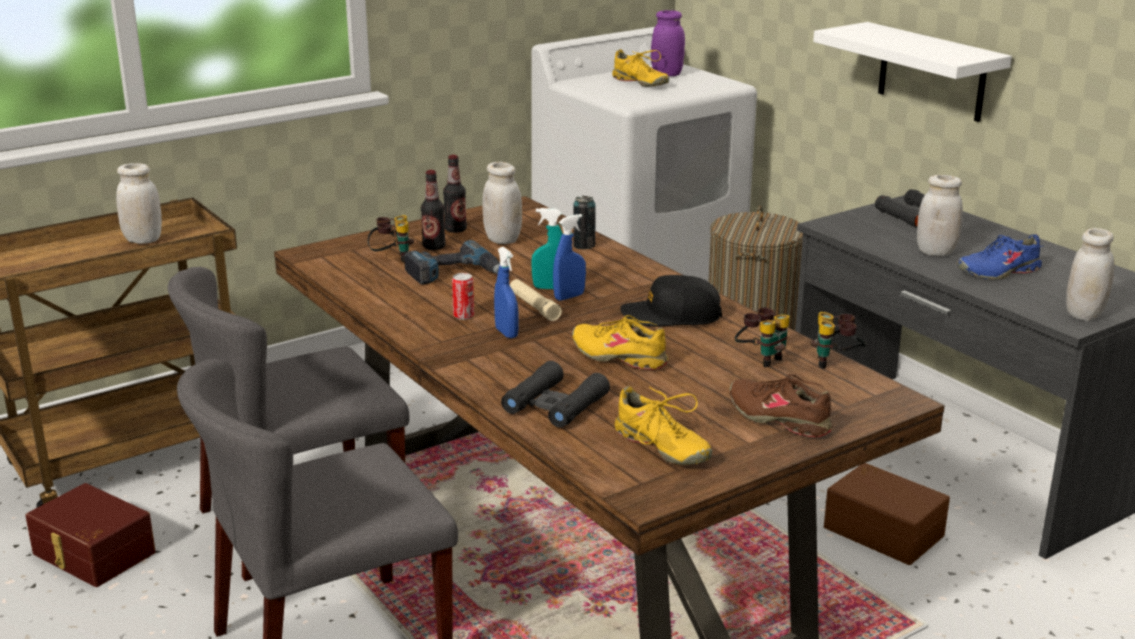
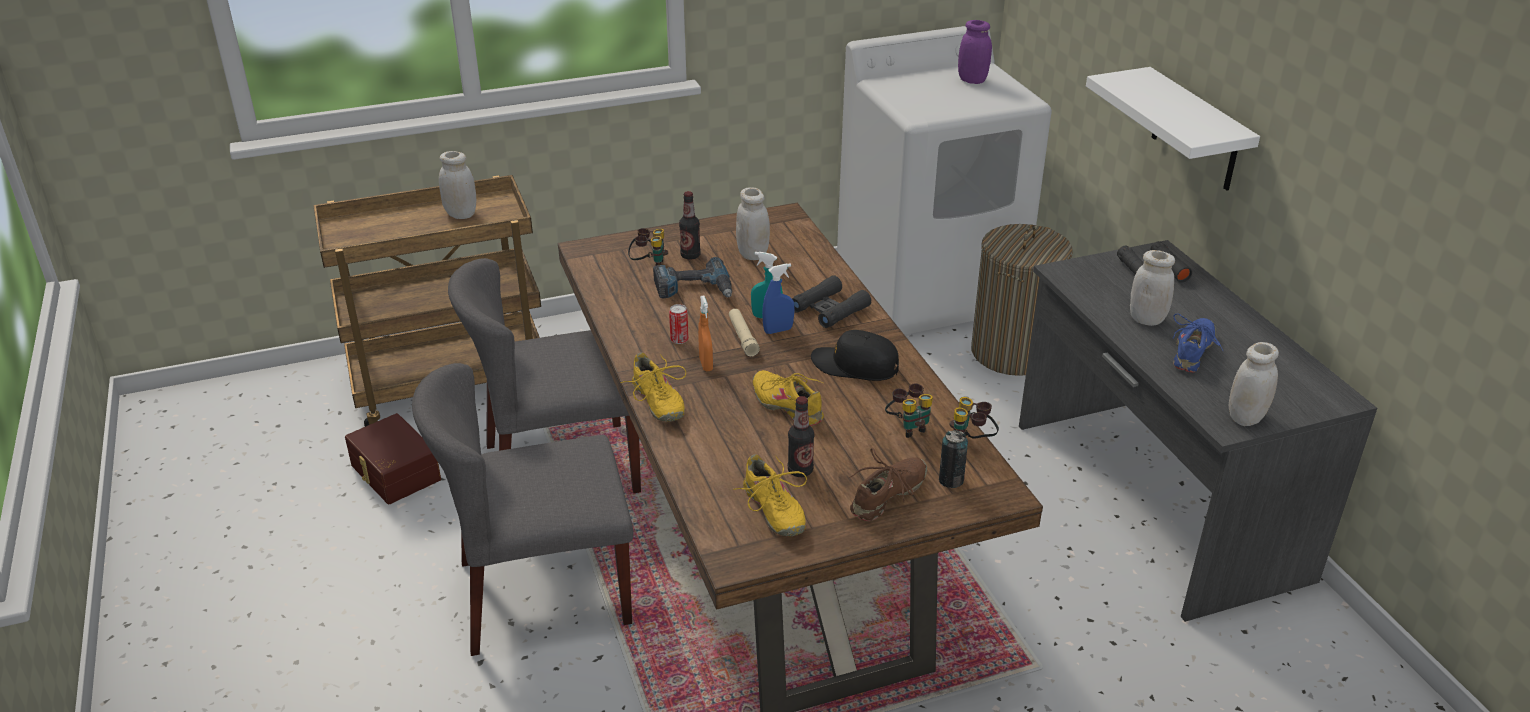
camera: 15 degrees right, 10 degrees up
(455, 230) = (717, 237): bottle -> bottle (800, 471)
(506, 333) = (706, 364): blue spray bottle -> orange spray bottle
(555, 404) = (709, 450): black binoculars -> black binoculars (829, 309)
(584, 245) = (820, 271): can -> can (951, 480)
(639, 82) = (940, 89): yellow shoe -> yellow shoe (657, 402)
(779, 418) = (888, 496): brown shoe -> brown shoe turned 75 degrees clockwise
(884, 530) = (1050, 565): brown storage box -> none
(998, 271) = (1193, 352): blue shoe -> blue shoe turned 120 degrees clockwise

